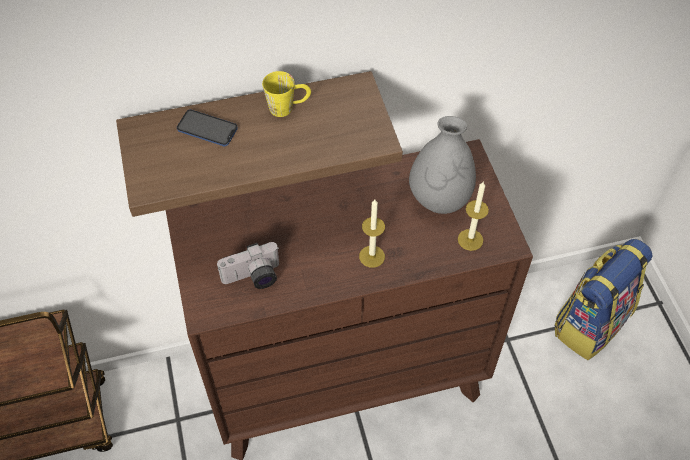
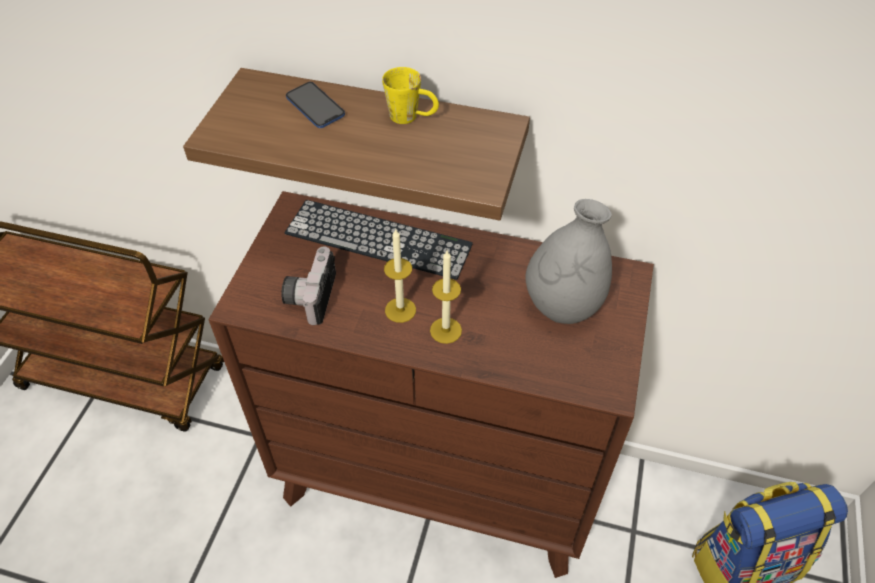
camera: 30 degrees right, 5 degrees down
(253, 278) = (310, 295): camera -> camera turned 90 degrees clockwise
(272, 209) = (378, 239): none -> keyboard
(470, 239) = (569, 364): candle -> candle (400, 310)

